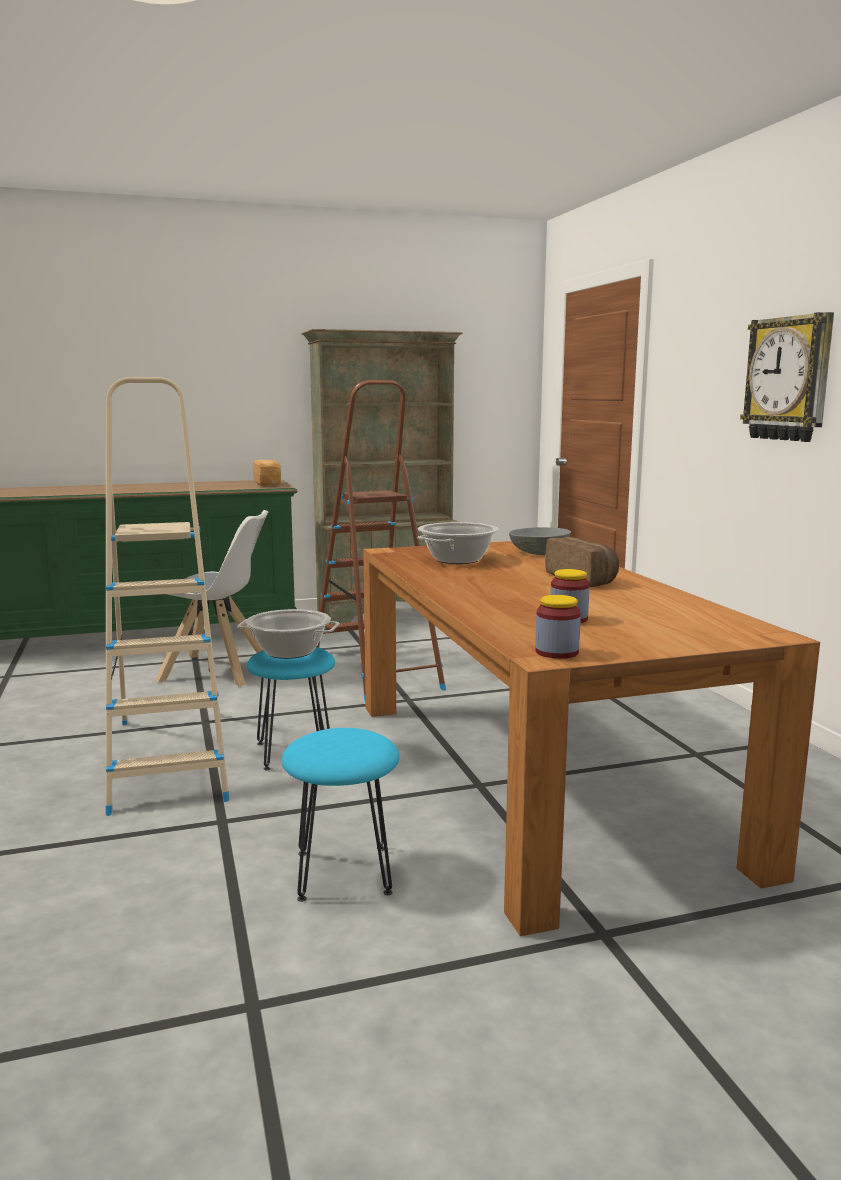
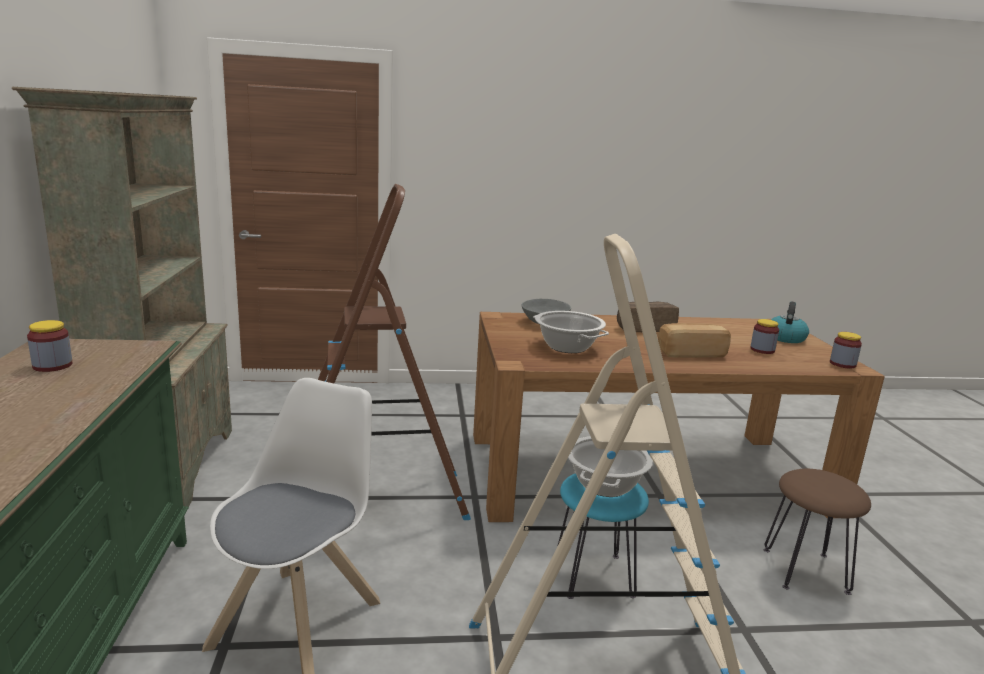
camera: 80 degrees left, 5 degrees up
(238, 483) = (52, 365): none -> jar
(268, 484) = (99, 349): bread -> bread (690, 353)
(343, 872) = (805, 571): turquoise stool -> brown stool
(668, 633) = (785, 338): none -> kettle
(789, 379) = (569, 168): wall clock -> none

